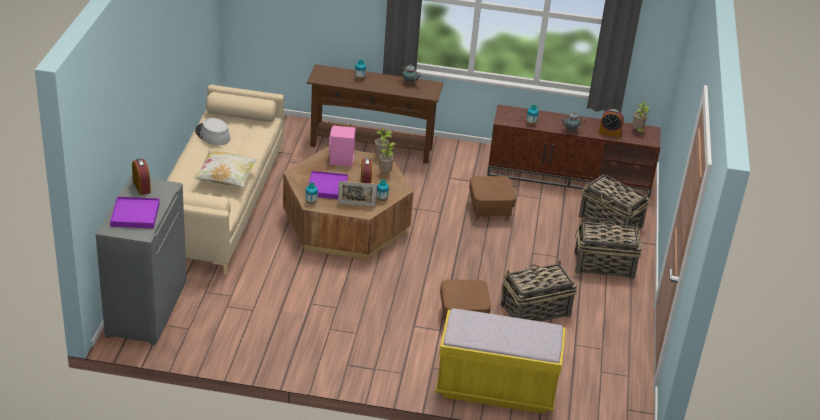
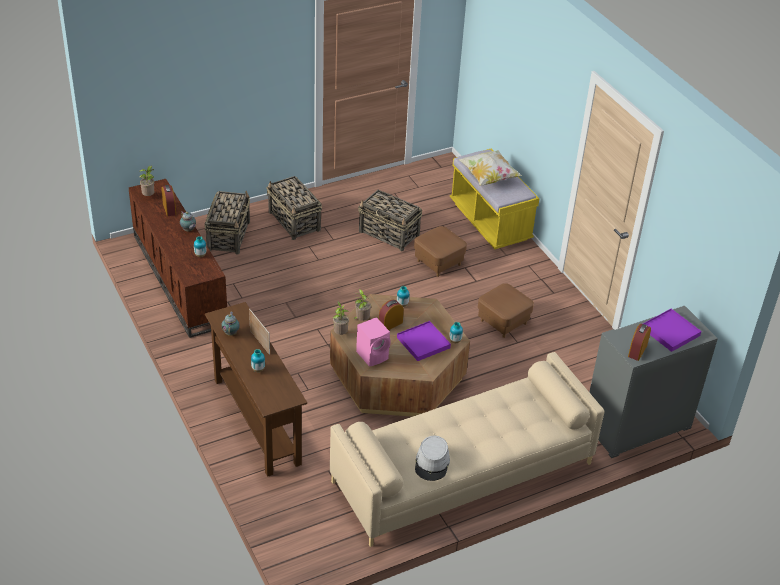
camera: 125 degrees left, 5 degrees up
(226, 179) = (487, 410): pillow -> pillow (488, 177)
(356, 204) = (427, 315): picture frame -> picture frame (259, 342)
(489, 210) = (283, 303): brown ottoman -> brown ottoman (503, 322)

